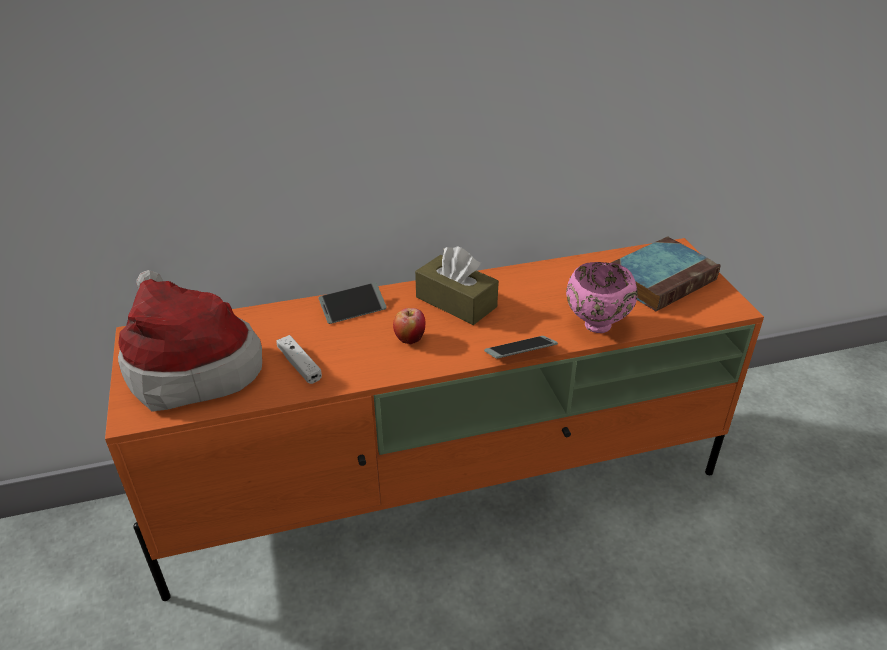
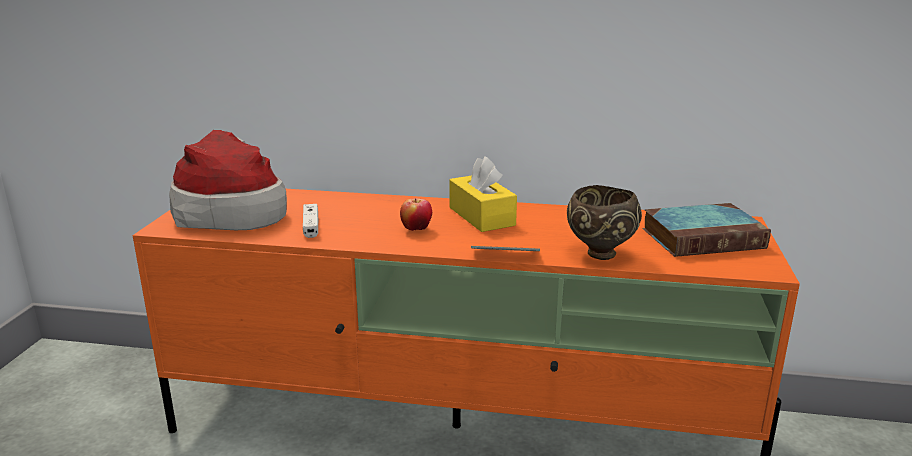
camera: 25 degrees right, 15 degrees down
(353, 308) = (389, 205): phone -> none
(456, 302) = (481, 216): brown tissue box -> yellow tissue box
(595, 326) = (599, 254): pink bowl -> brown bowl

